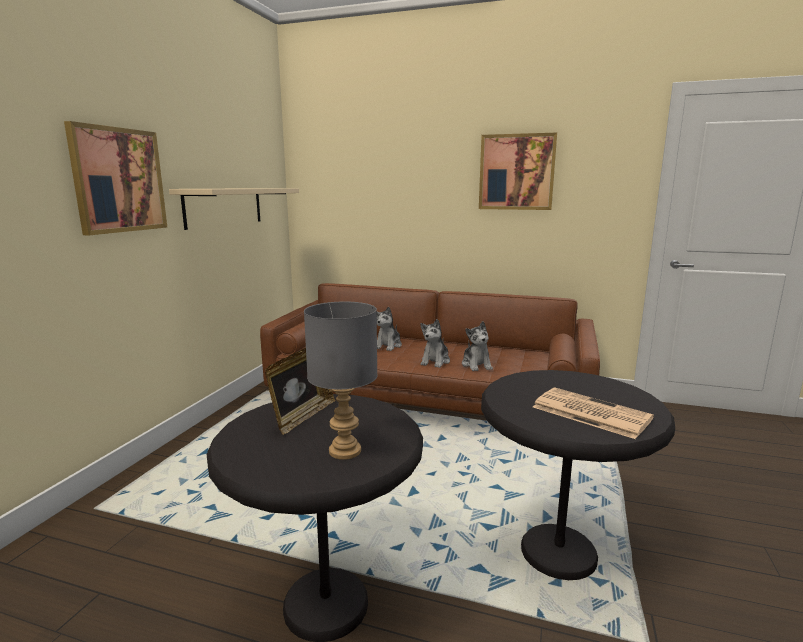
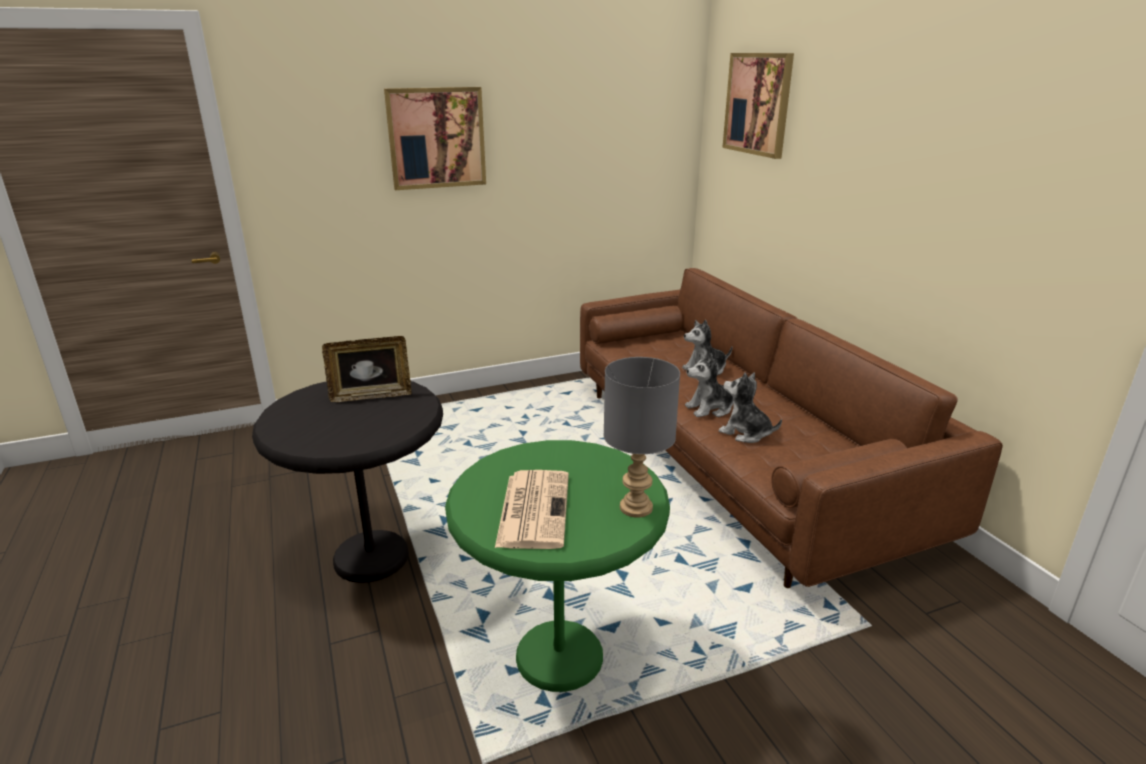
camera: 50 degrees right, 10 degrees up
(224, 207) = (578, 161): beige shelf -> none
(345, 452) = (330, 431): grey table lamp -> grey table lamp (635, 508)
(476, 365) = (745, 433): plush toy -> plush toy turned 90 degrees clockwise
(516, 172) = (945, 151): picture -> picture (758, 104)
(558, 554) = (559, 658): black side table -> green side table

